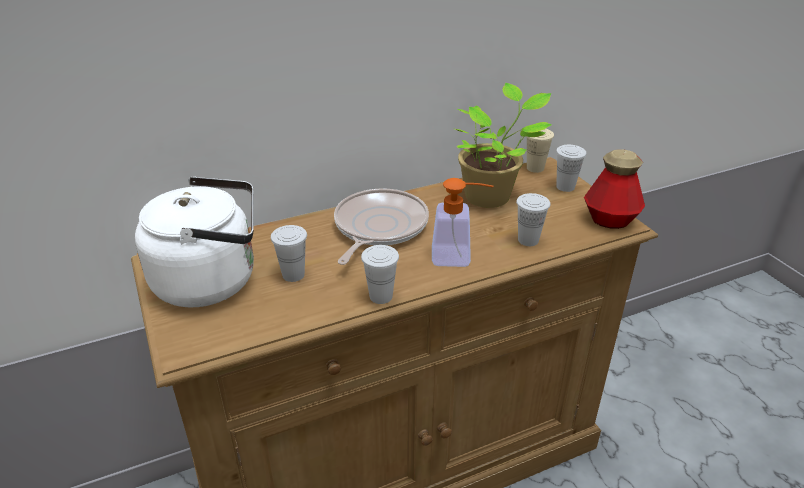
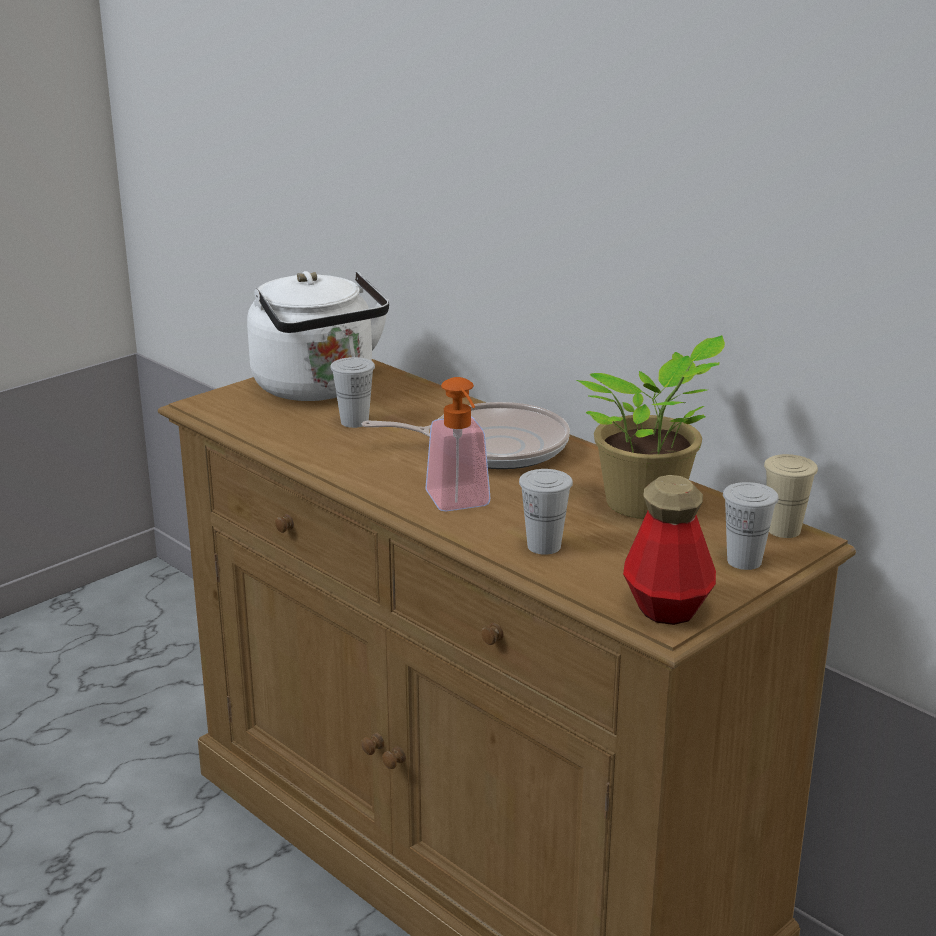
camera: 70 degrees right, 10 degrees down
(381, 296) = (343, 472): white cup -> none

